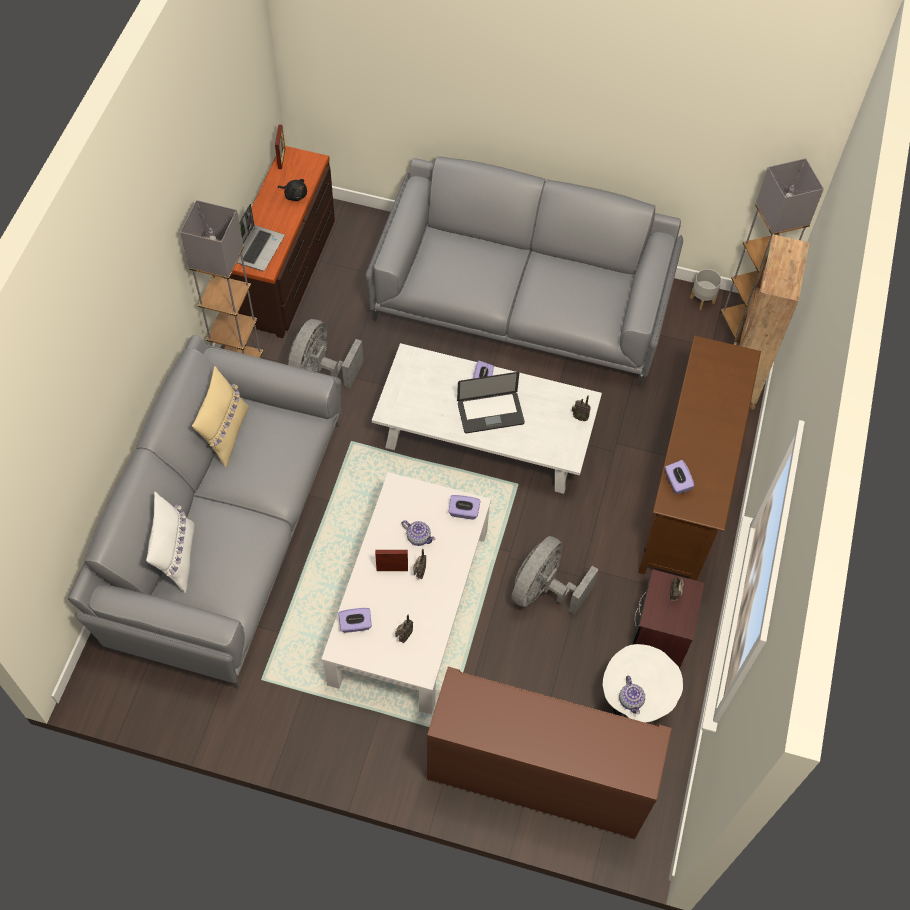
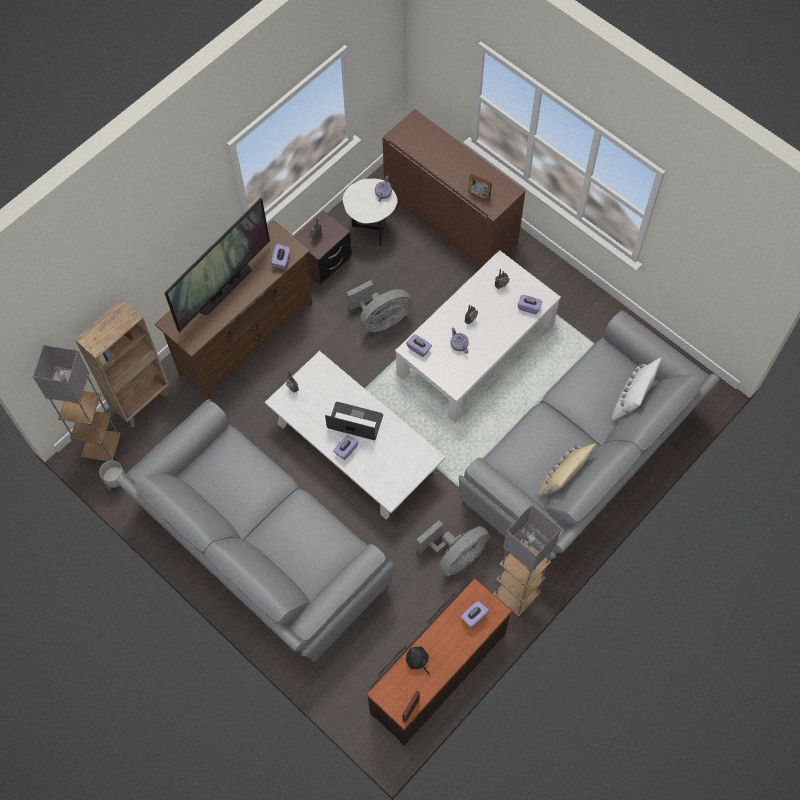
camera: 150 degrees left, 5 degrees up
(258, 248) = (474, 616): laptop -> purple tissue box
(392, 569) = (487, 332): picture frame -> picture frame (479, 196)
(716, 420) = (224, 289): none -> television

